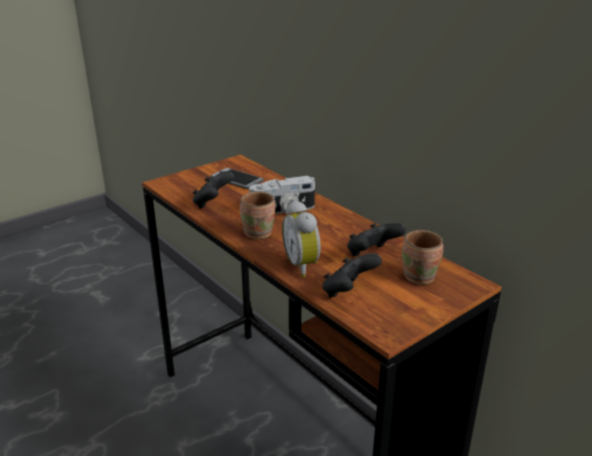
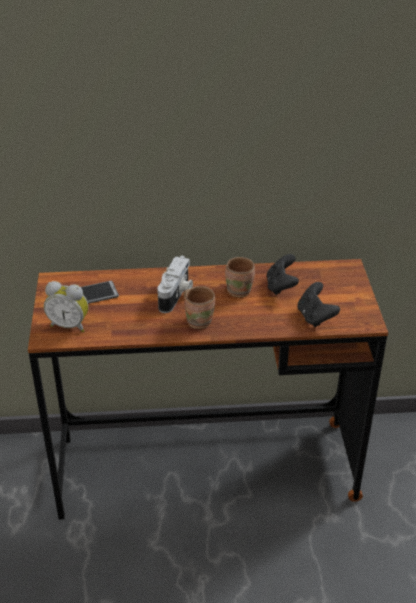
camera: 55 degrees left, 10 degrees up
(213, 203) = (122, 324): black game controller -> none
(303, 265) = (266, 320): alarm clock -> alarm clock (69, 325)
(422, 277) = (325, 280): brown mug -> brown mug (240, 290)

